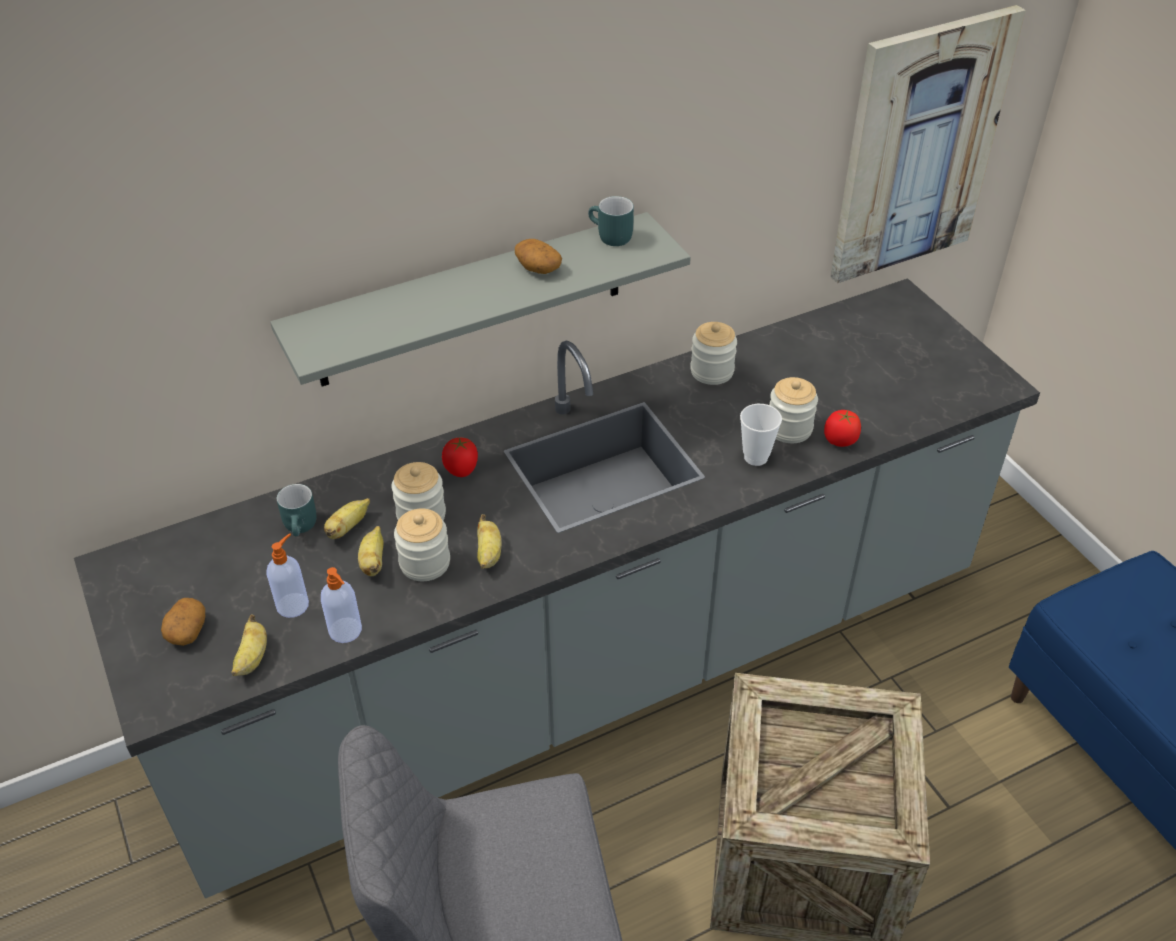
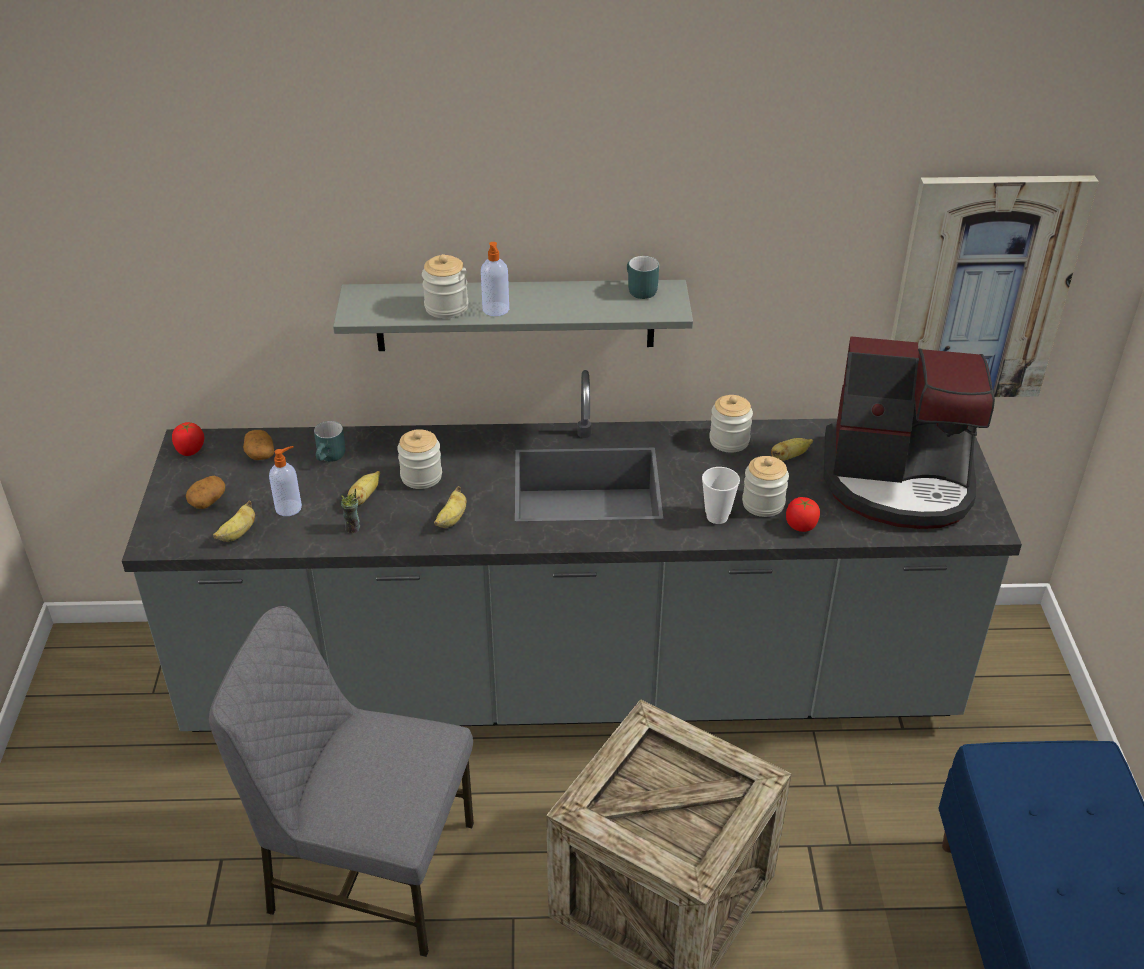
camera: 25 degrees right, 5 degrees down
(346, 631) = (313, 537): soap dispenser -> soap dispenser (496, 310)
(348, 527) = (362, 468): banana -> banana (789, 457)
(385, 603) = (353, 528): none -> cup
(425, 563) = (400, 510): jar -> jar (446, 307)
(461, 470) = (473, 454): tomato -> tomato (190, 451)
(537, 268) = (563, 298): potato -> potato (259, 453)
(894, 364) = (898, 481): none -> coffee machine

